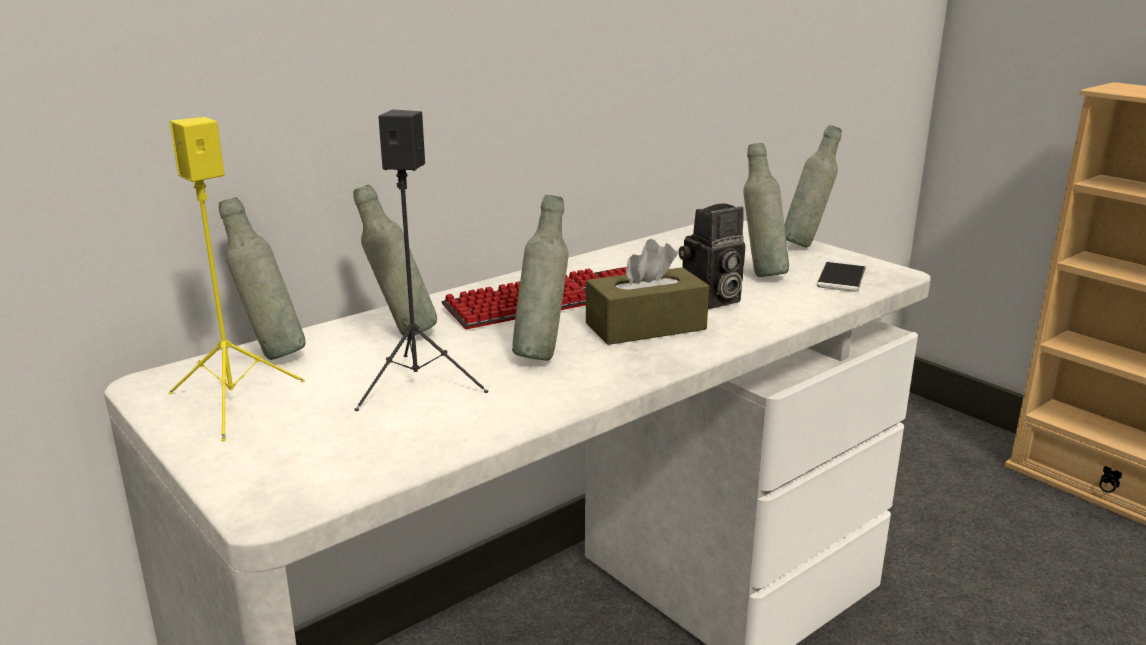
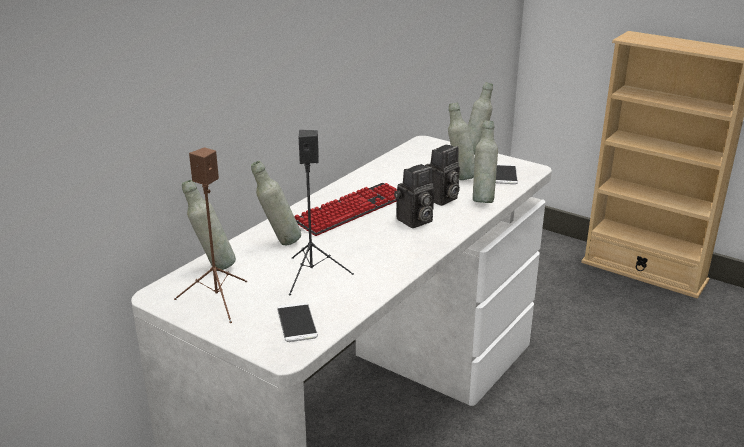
camera: 15 degrees left, 5 degrees up
(233, 404) = (218, 301): yellow speaker -> brown speaker
(331, 457) = (297, 323): none -> phone
(541, 354) = (368, 246): grey bottle -> grey bottle (483, 200)
(645, 326) = (414, 221): brown tissue box -> camera

